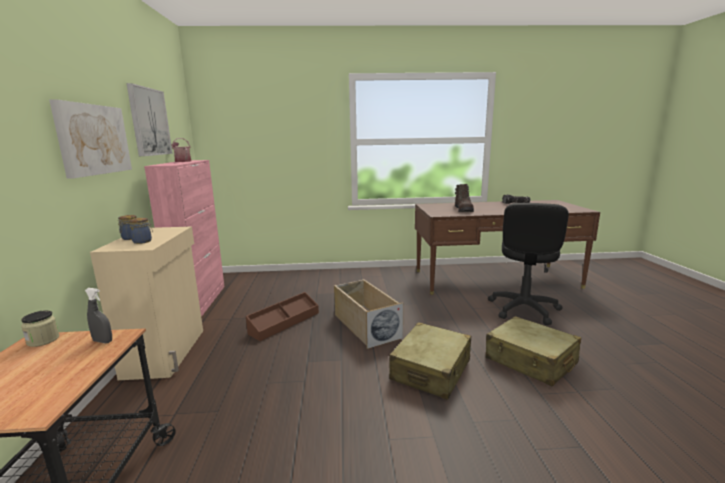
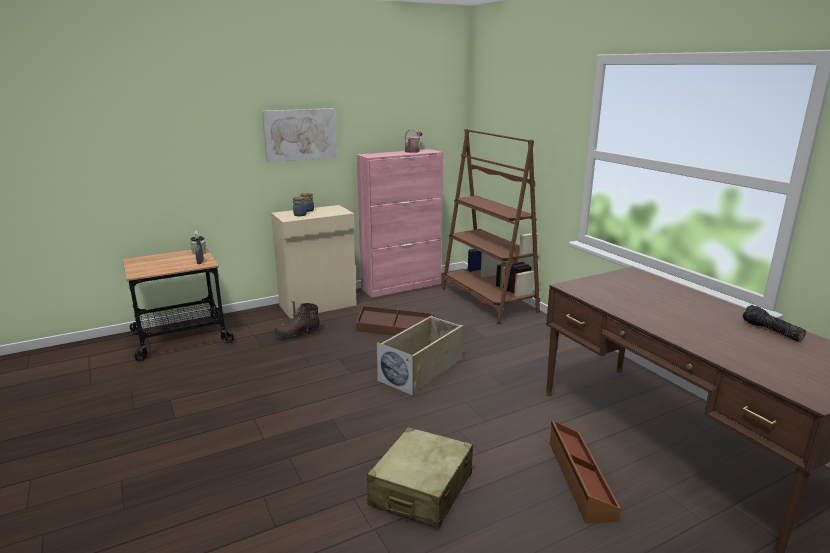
camera: 65 degrees right, 5 degrees up
(149, 122) = (382, 114): picture -> none
(282, 278) = (488, 300): none -> brown bookcase
(431, 370) = (360, 422): beige suitcase -> none
(463, 210) = (627, 298): brown boot -> brown boot (297, 334)
(523, 309) = (579, 479): black office chair -> brown storage box

